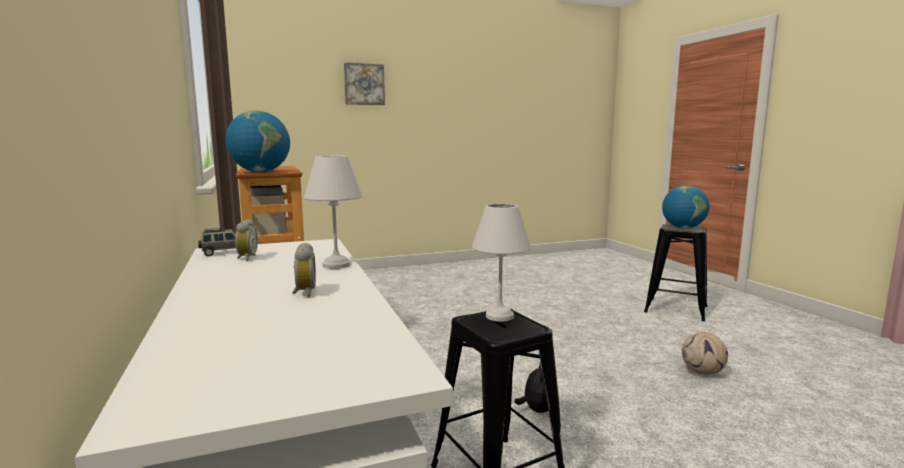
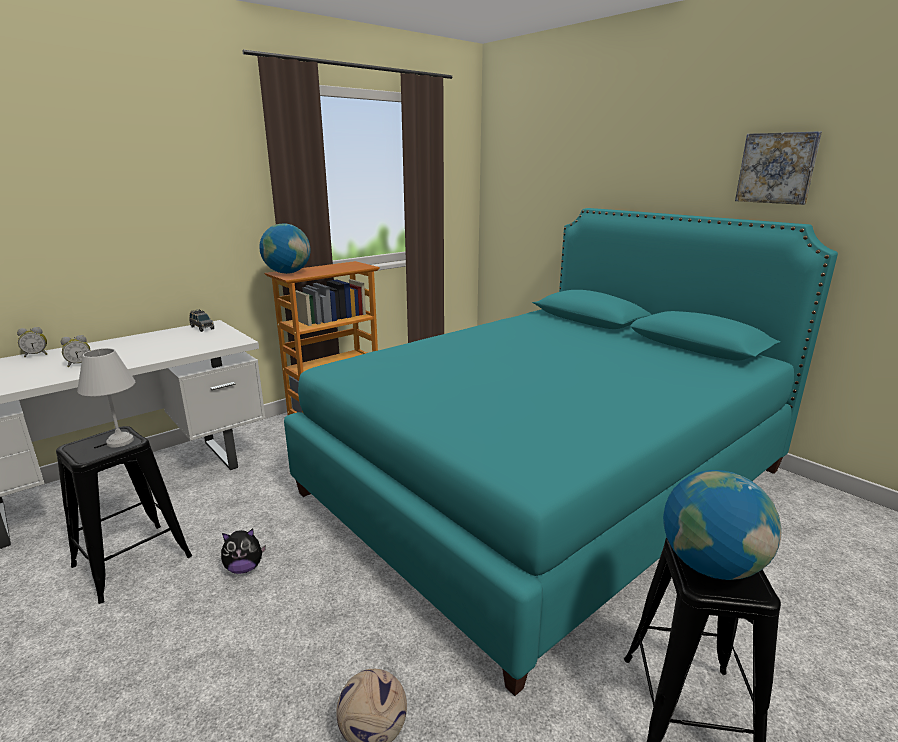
camera: 70 degrees right, 10 degrees up
(246, 258) = (182, 335): alarm clock -> alarm clock (36, 355)
(335, 265) = (155, 357): white table lamp -> none
(364, 84) = (603, 164): picture -> picture (777, 168)
(480, 298) = (546, 481): none -> turquoise bed

